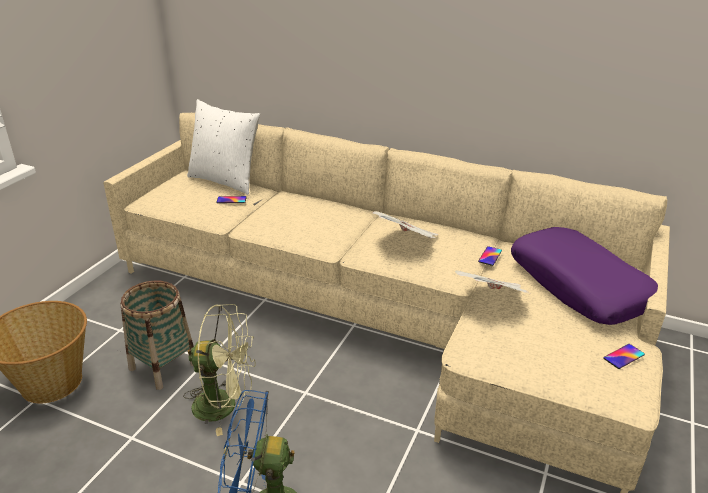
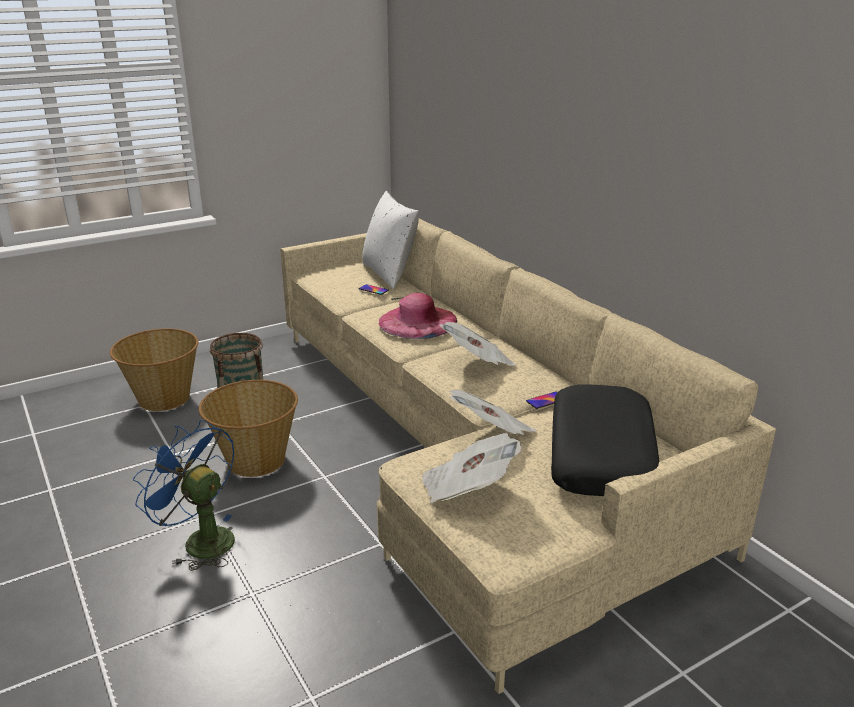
camera: 35 degrees right, 5 degrees down
(224, 405) = (255, 460): green fan -> basket
(311, 219) = (418, 321): none -> pink hat
(538, 353) = (467, 489): none -> newspaper
(579, 286) = (602, 455): purple pillow -> black pillow
(623, 356) = (550, 525): phone -> none

